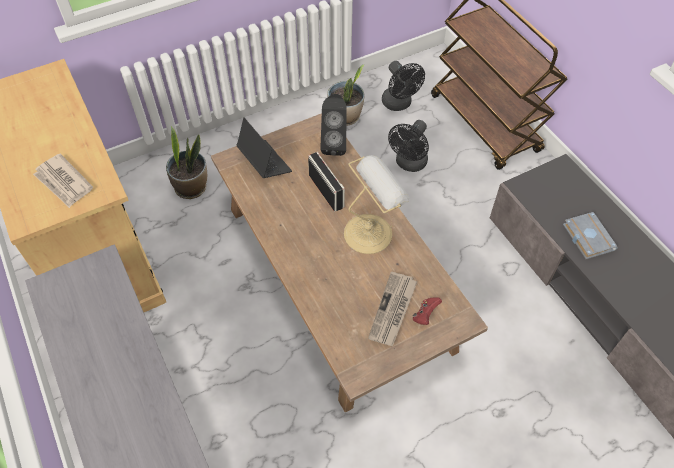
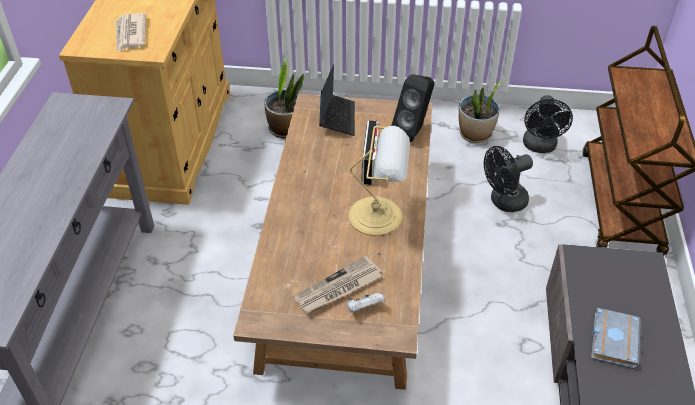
camera: 35 degrees right, 10 degrees down
(425, 315) = (364, 308): red game controller -> white game controller

